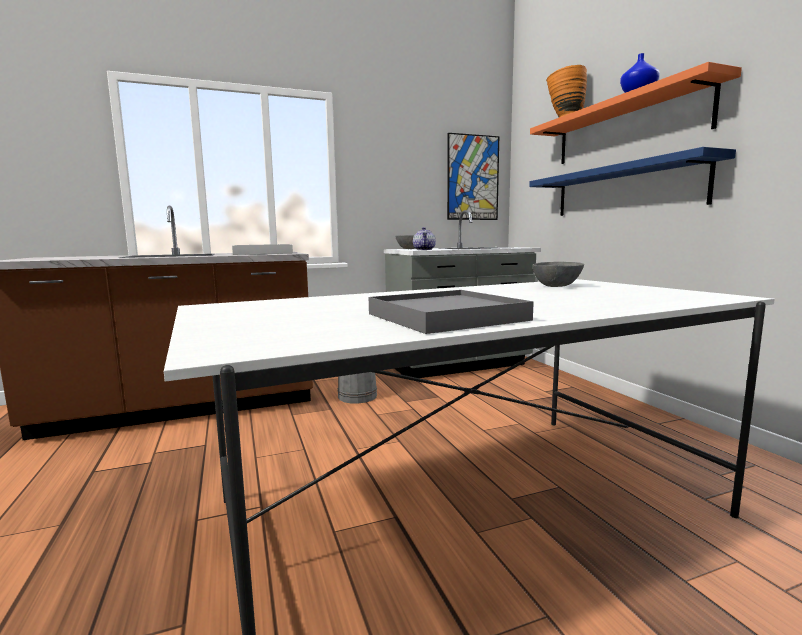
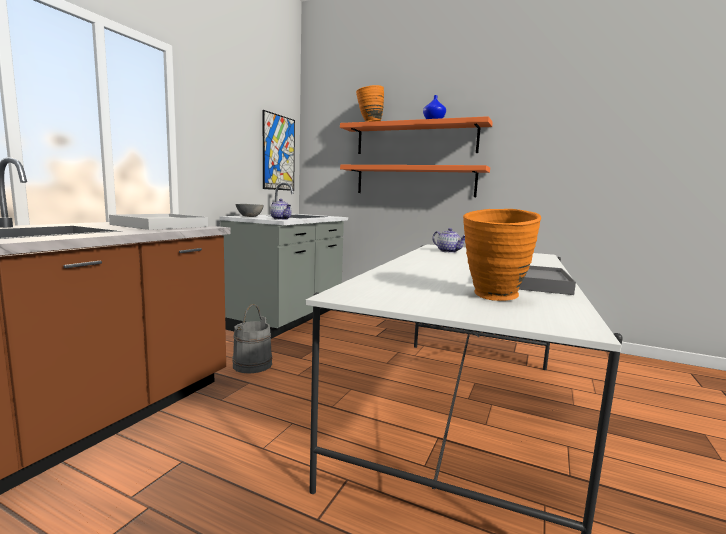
camera: 45 degrees left, 0 degrees up
(309, 323) = (494, 298): none -> orange vase
(557, 286) = (448, 251): grey bowl -> teapot
(624, 190) = (414, 181): blue shelf -> orange shelf

